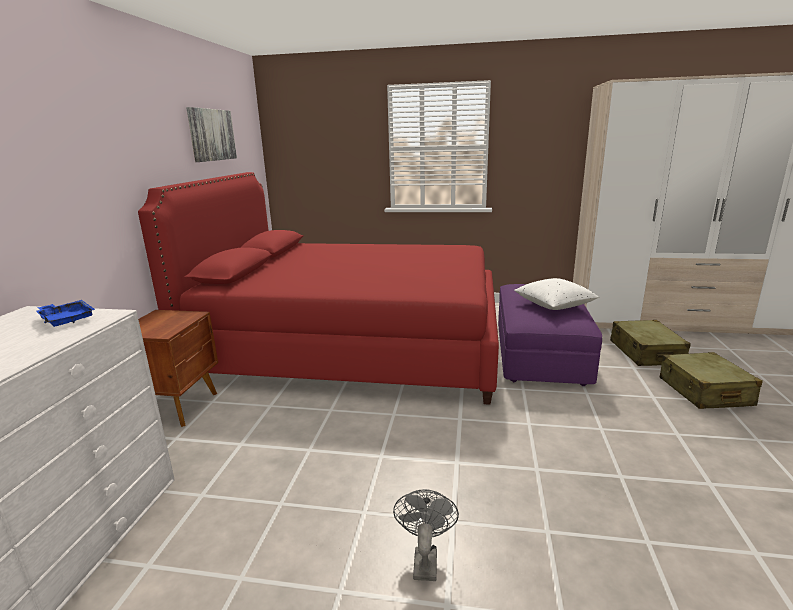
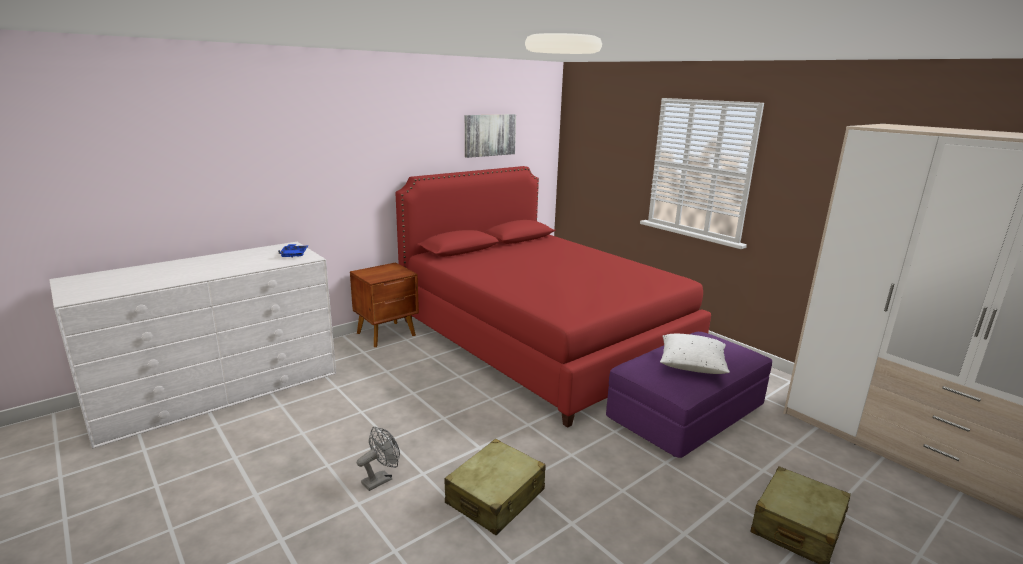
camera: 40 degrees right, 0 degrees up
(645, 353) = (810, 466): beige suitcase -> beige suitcase (496, 497)

